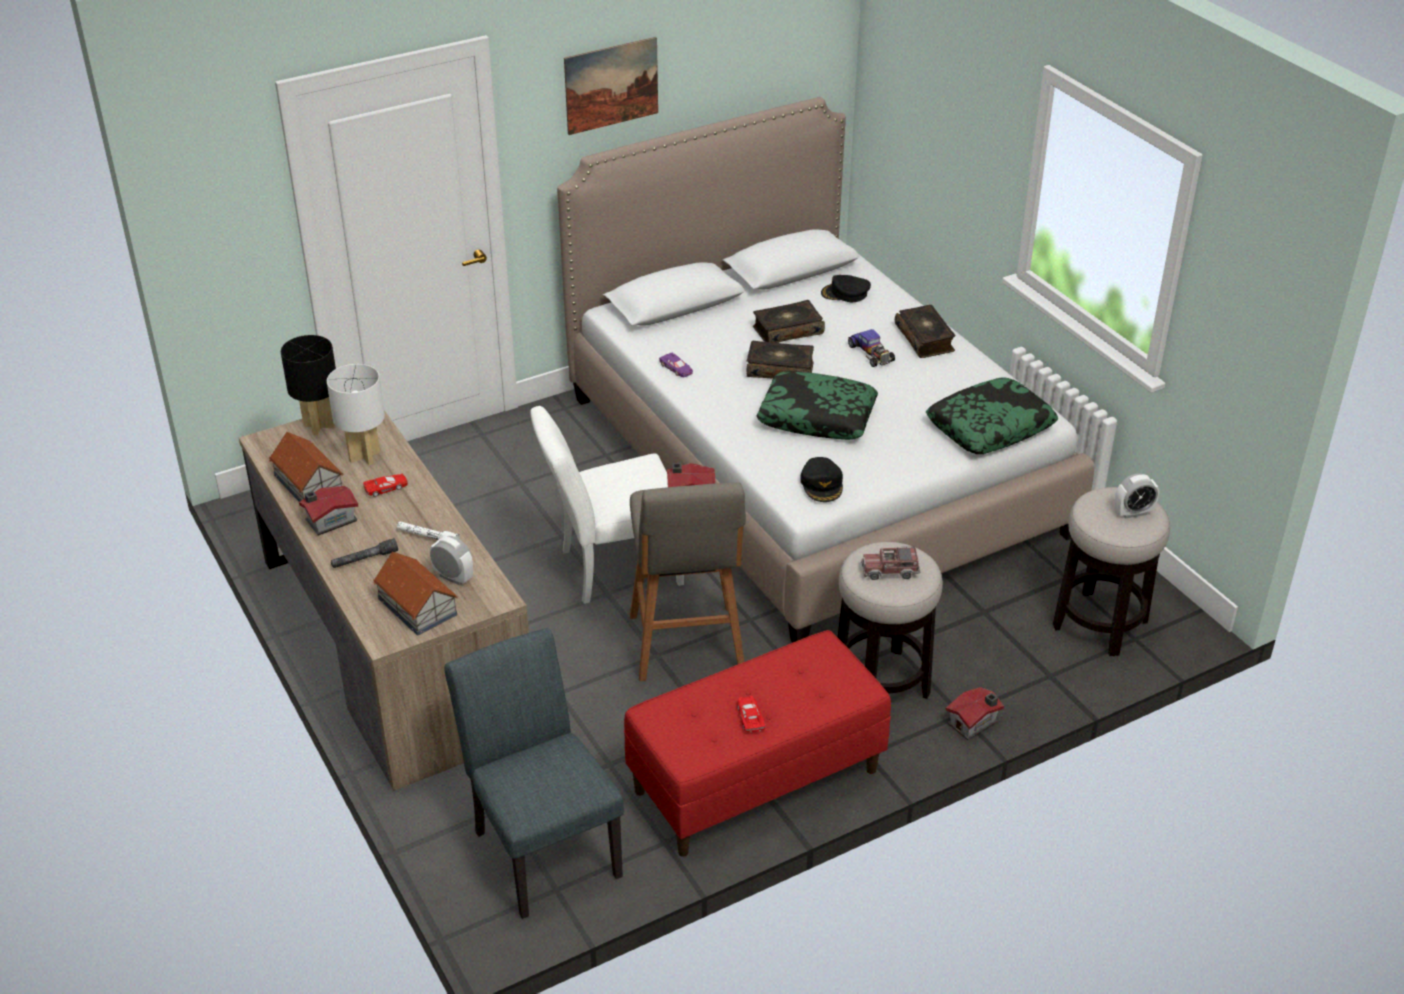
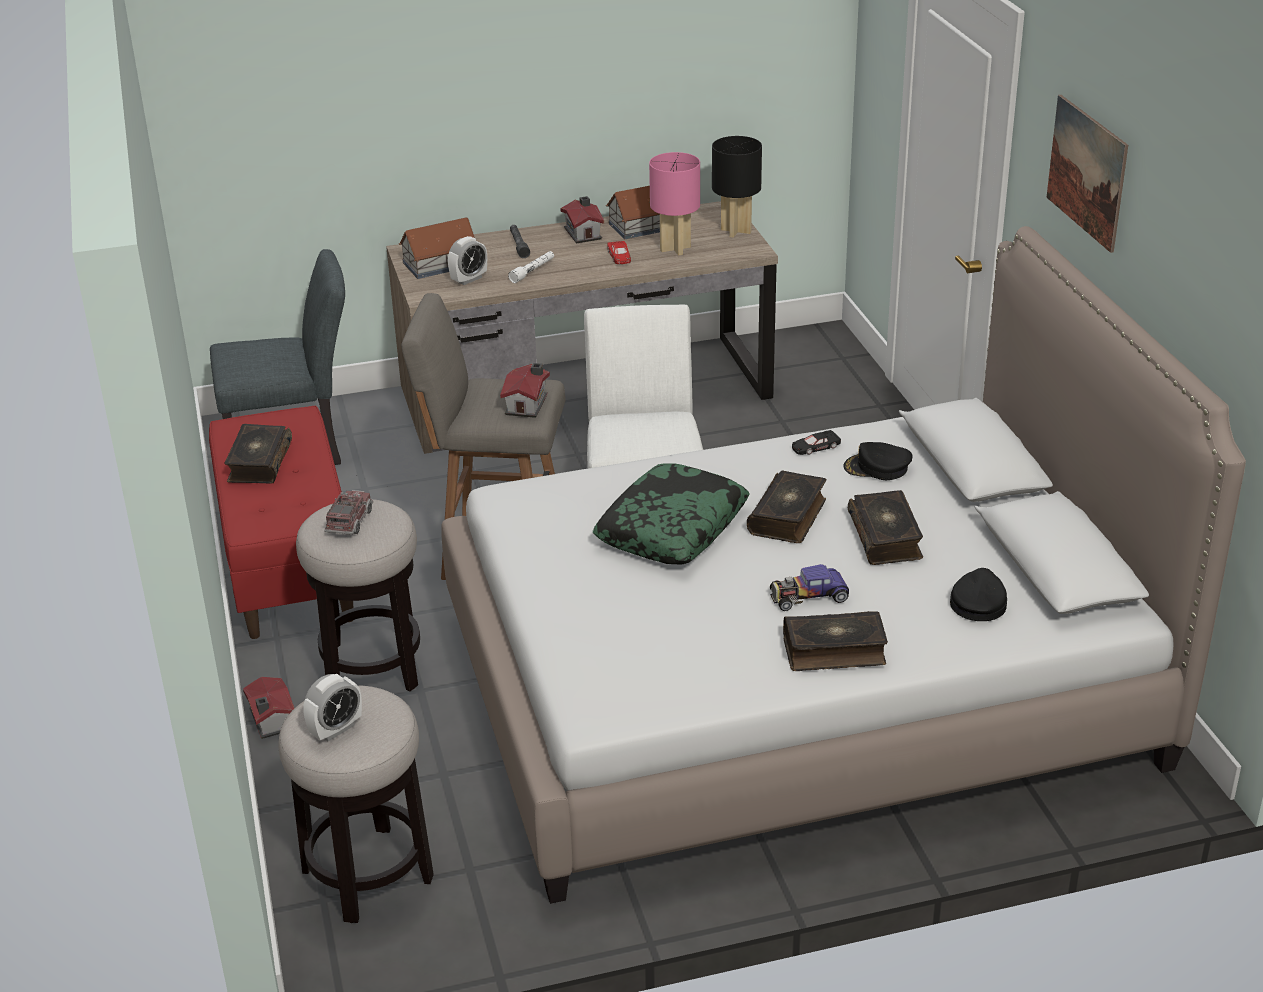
camera: 105 degrees right, 5 degrees down
(364, 457) = (675, 248): white table lamp -> pink table lamp
(676, 368) = (815, 447): purple toy car -> black toy car
(750, 717) = (258, 463): red toy car -> book
(822, 484) = (531, 508): black cap -> black cap (877, 468)
(990, 426) = (594, 663): pillow -> none
(1133, 513) = (336, 729): alarm clock -> alarm clock turned 135 degrees counterclockwise

